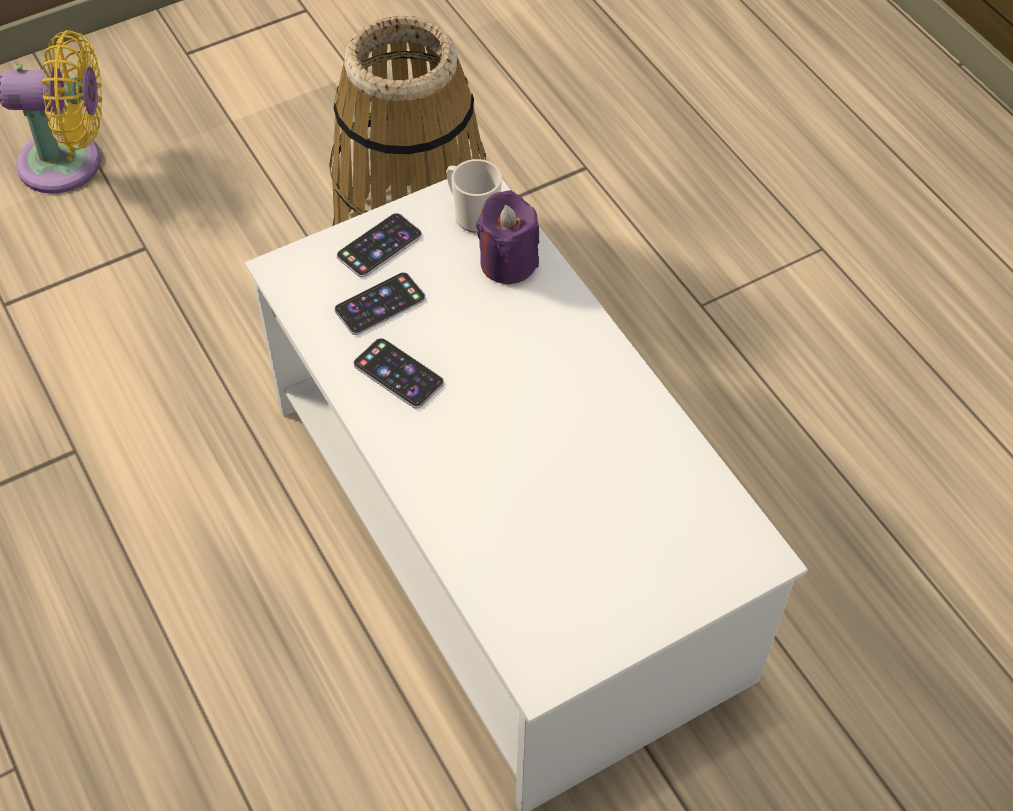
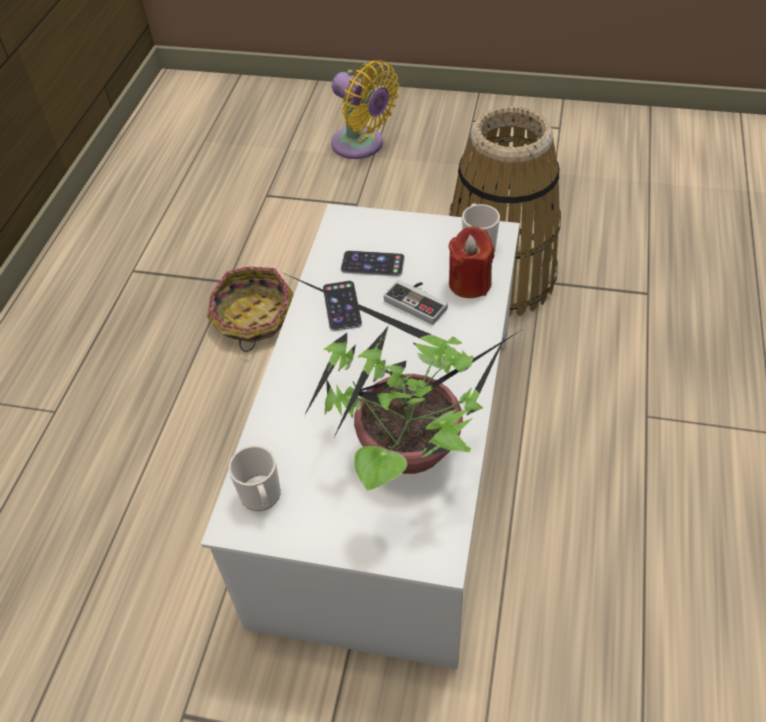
camera: 45 degrees right, 5 degrees down
(162, 475) = (253, 318): none -> basket
(379, 245) = (406, 233): phone -> none
(476, 315) = (419, 301): none -> game controller
(508, 262) = (469, 283): purple candle -> red candle
(540, 630) = (262, 497): none -> mug
(621, 477) = (404, 446): none -> potted plant

